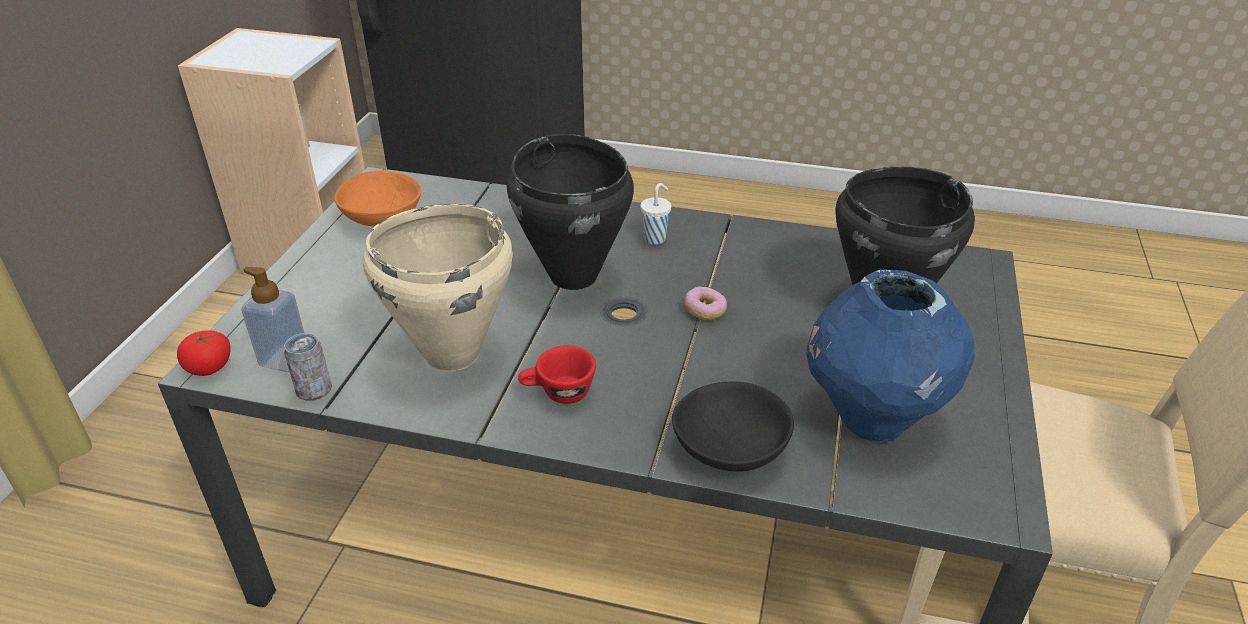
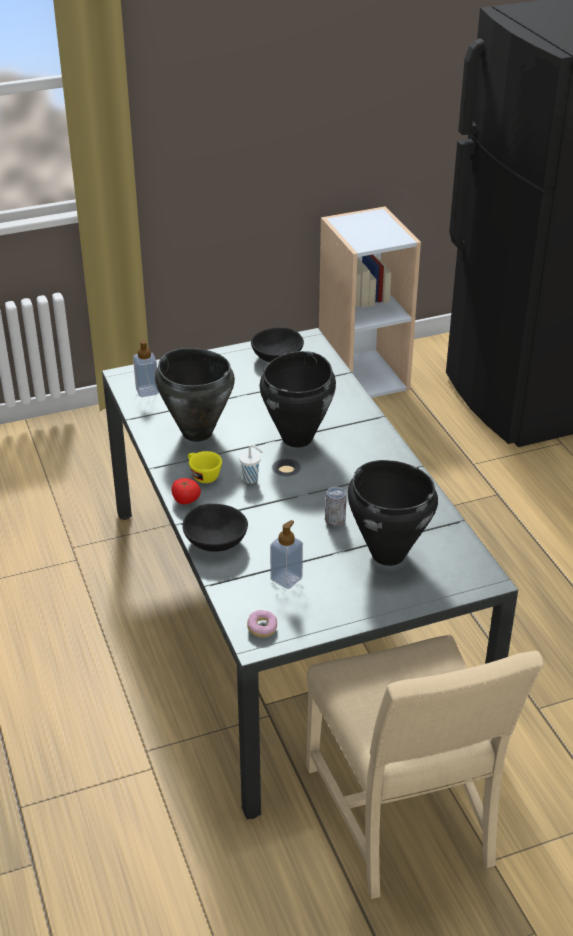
camera: 55 degrees right, 0 degrees up
(209, 368) = (122, 376): tomato -> tomato (185, 500)
(314, 390) = (136, 409): can -> can (335, 520)
(381, 218) = (276, 357): orange bowl -> black bowl
(451, 354) = (197, 432): beige cooking pot -> black cooking pot
(558, 393) = (202, 475): red cup -> yellow cup
(656, 238) = (364, 450): white cup -> white cup (251, 479)
(705, 311) = (315, 493): donut -> donut (262, 629)
(873, 416) = (286, 579): blue vase -> soap dispenser

